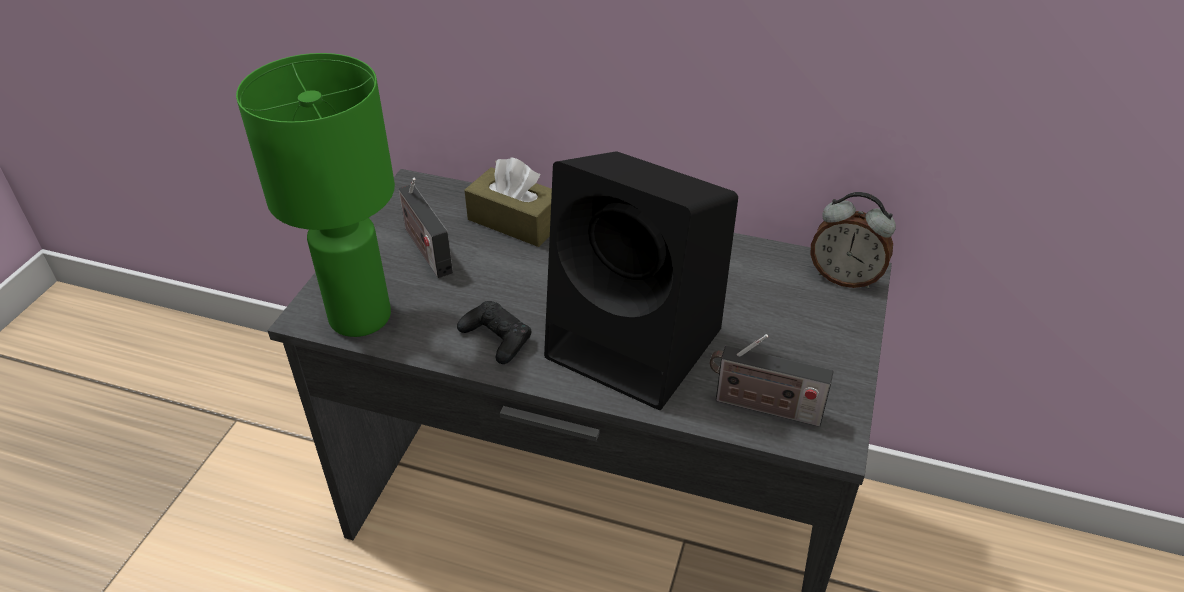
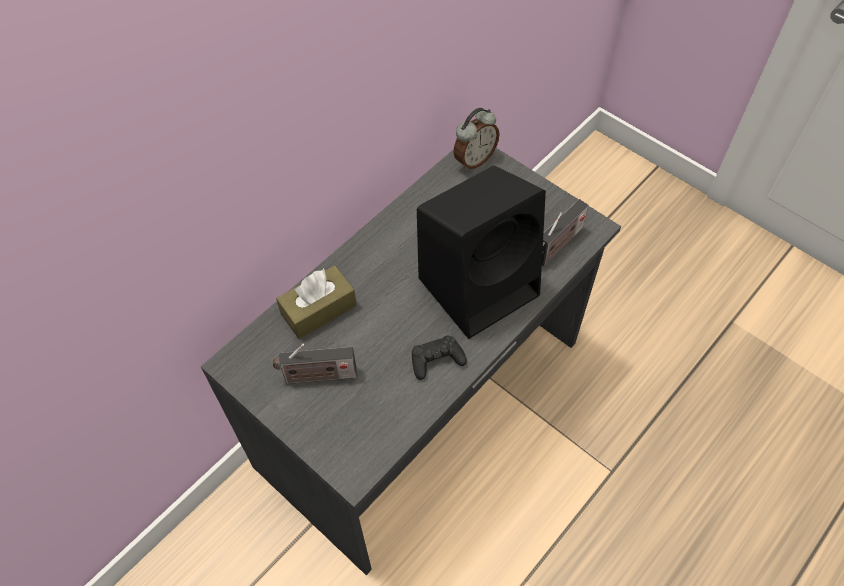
camera: 65 degrees left, 15 degrees up
(359, 318) = (373, 440): green table lamp -> none

